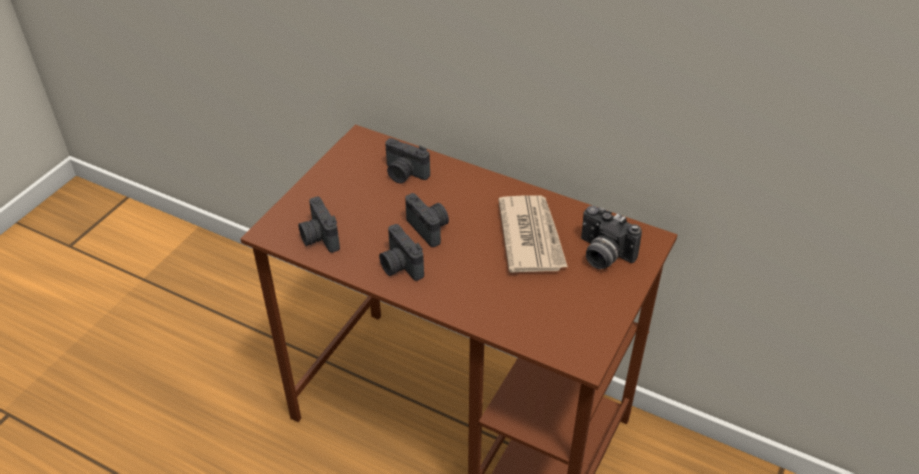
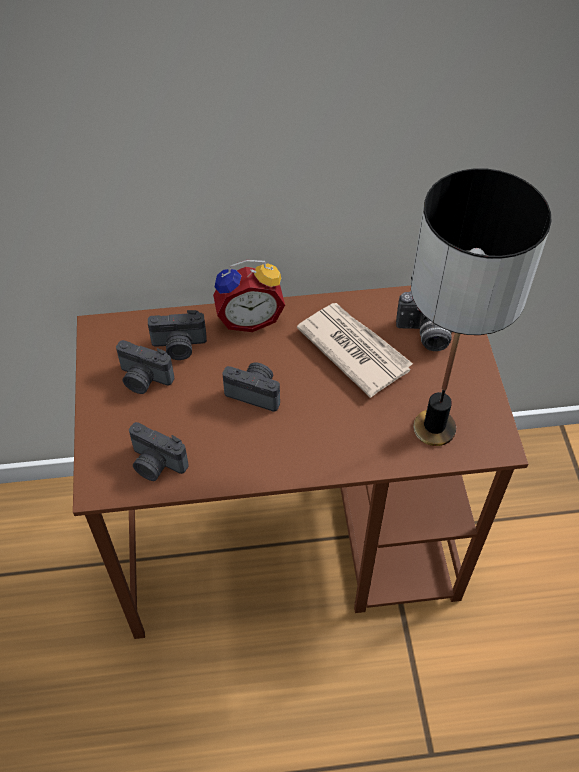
camera: 35 degrees left, 10 degrees up
(399, 266) = (263, 449): camera -> camera (143, 379)
(472, 179) = (249, 318): none -> alarm clock
(544, 320) = (435, 428): none -> table lamp

